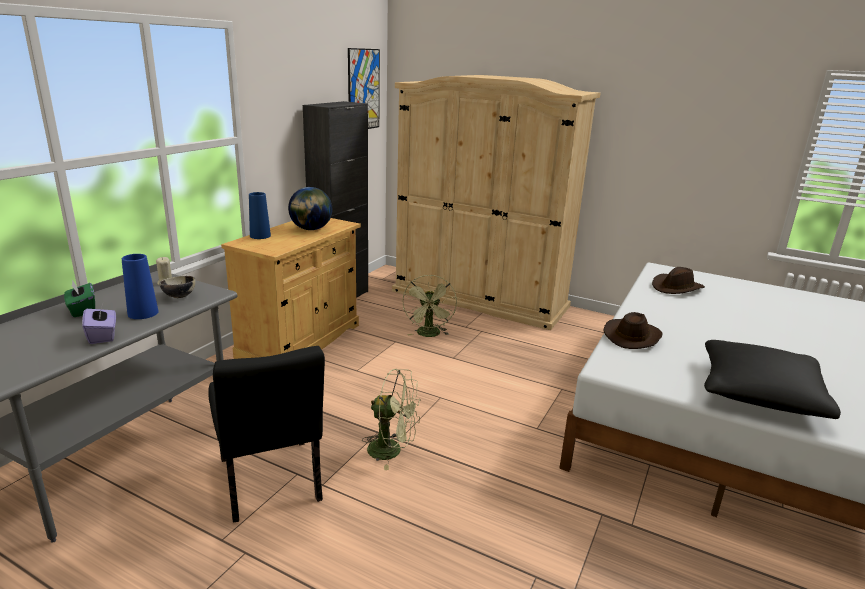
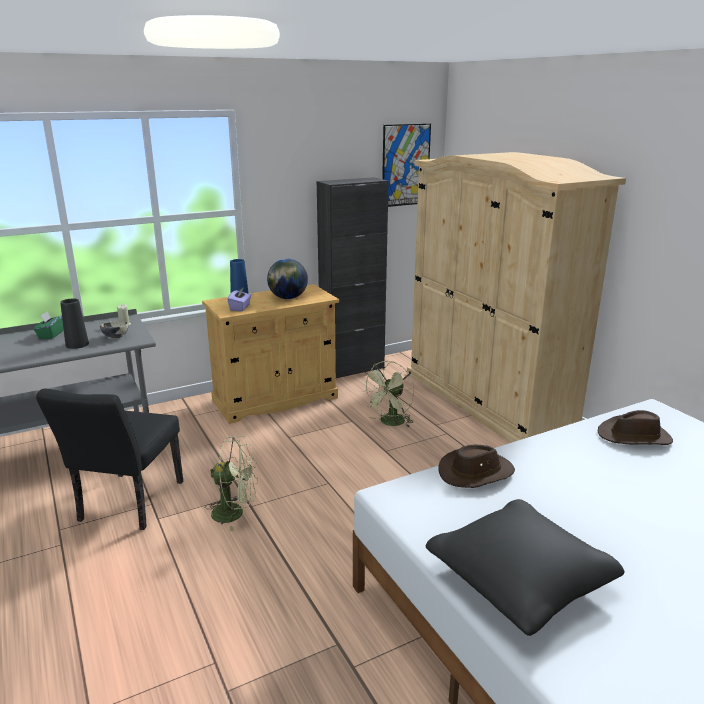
camera: 35 degrees right, 0 degrees up
(103, 336) = (34, 355): purple tissue box -> purple tissue box (240, 308)
(143, 313) = (77, 344): blue vase -> black vase
(392, 450) = (235, 513): green fan -> green fan turned 45 degrees counterclockwise

